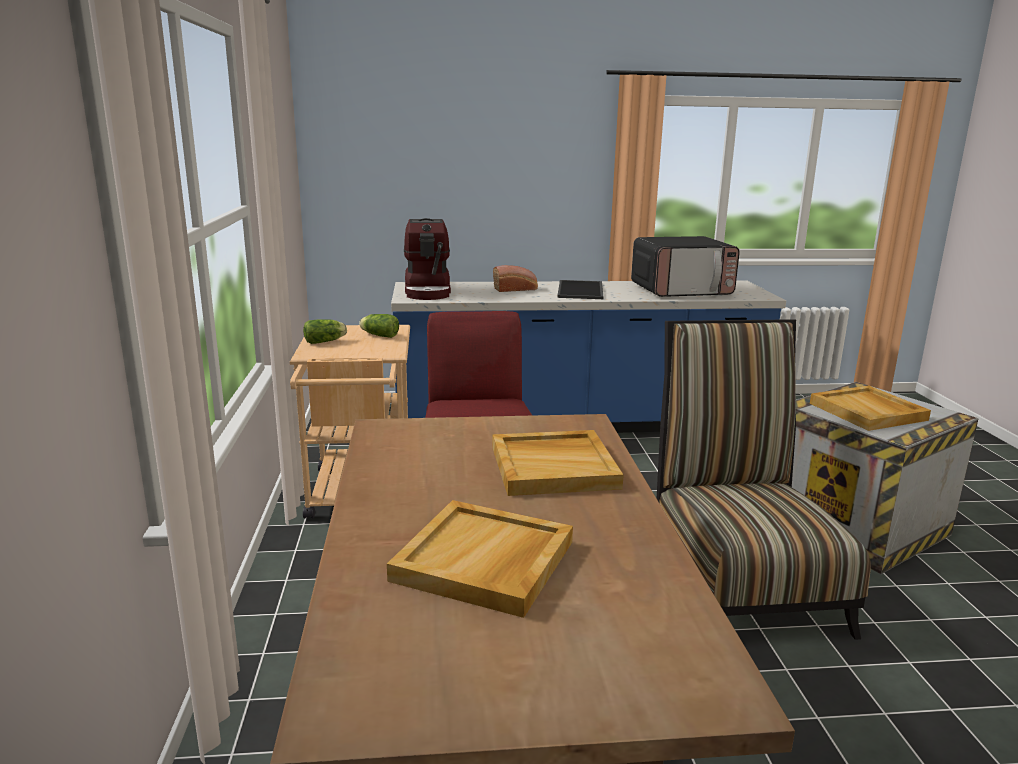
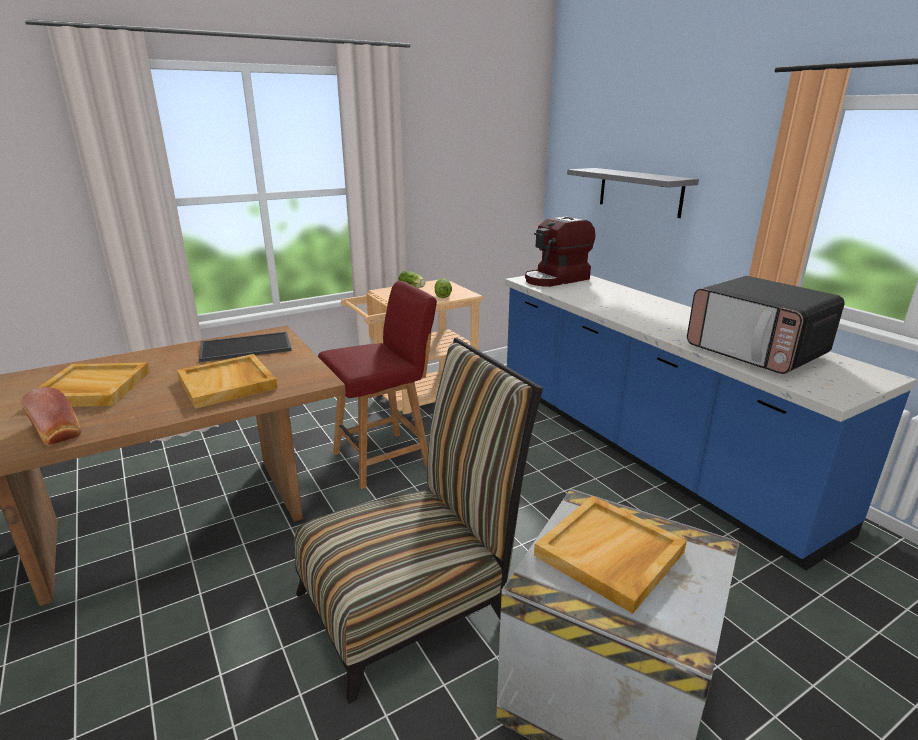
camera: 65 degrees right, 5 degrees up
(462, 184) = (640, 191): none -> grey shelf
(516, 289) = (616, 297): bread -> bread (56, 431)
(581, 290) = (660, 316): tray -> tray (244, 348)

